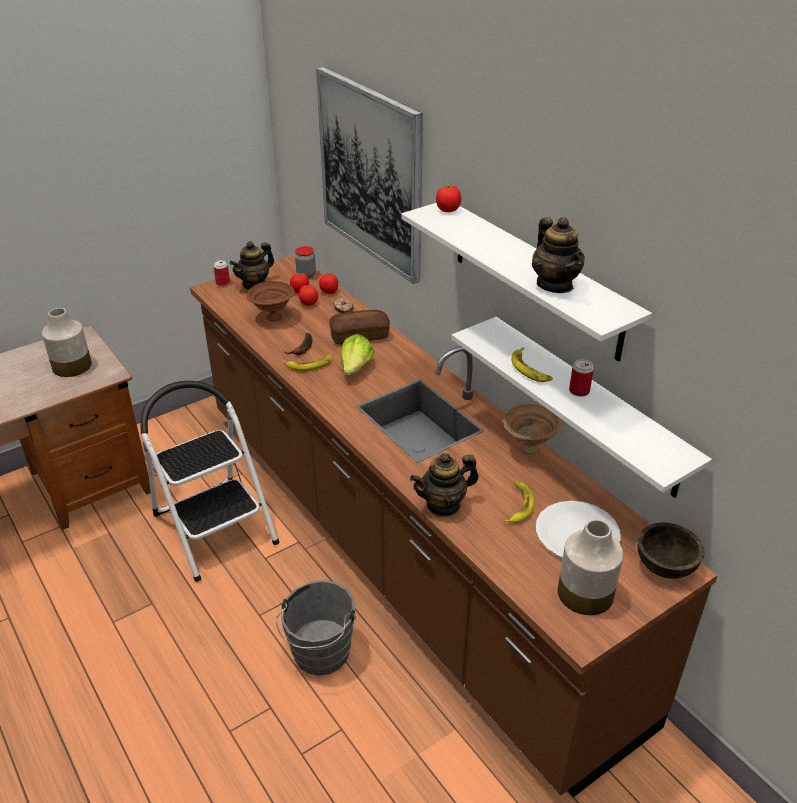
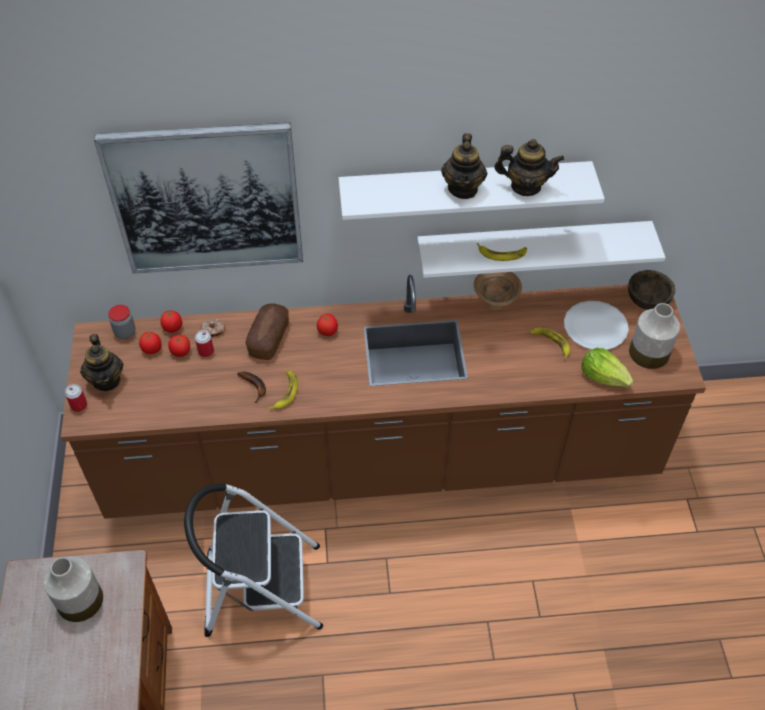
camera: 60 degrees left, 15 degrees up
(272, 317) = (182, 389): brown bowl -> none
(319, 655) = (457, 566): grey bucket -> none
(356, 368) = (315, 362): lettuce -> lettuce (604, 376)
(443, 505) = (524, 385): teapot -> teapot (463, 188)
(448, 210) = (361, 186): tomato -> tomato (327, 331)
(579, 391) = (545, 242): can -> can (206, 351)

